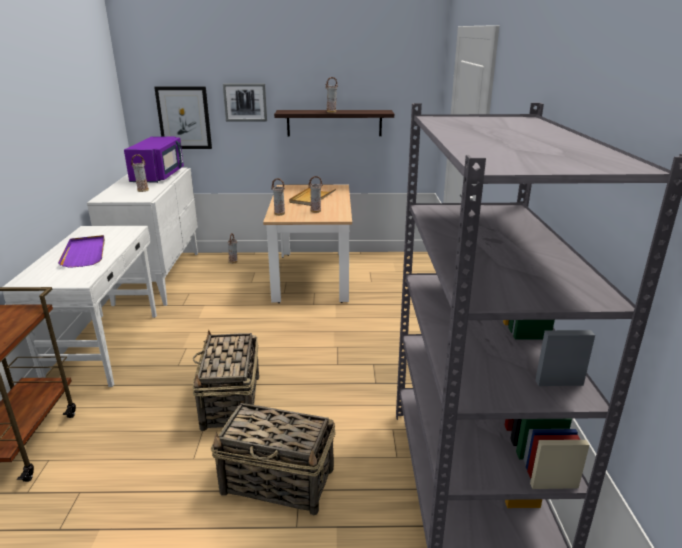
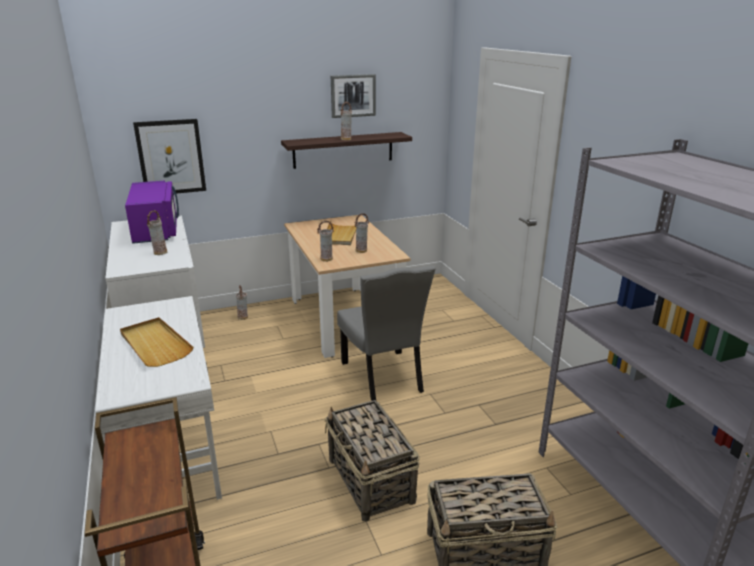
camera: 20 degrees left, 0 degrees up
(85, 253) = (155, 344): purple tray -> beige tray
(245, 102) = (244, 134): picture -> picture (353, 95)
(309, 324) = (383, 375): none -> grey chair

